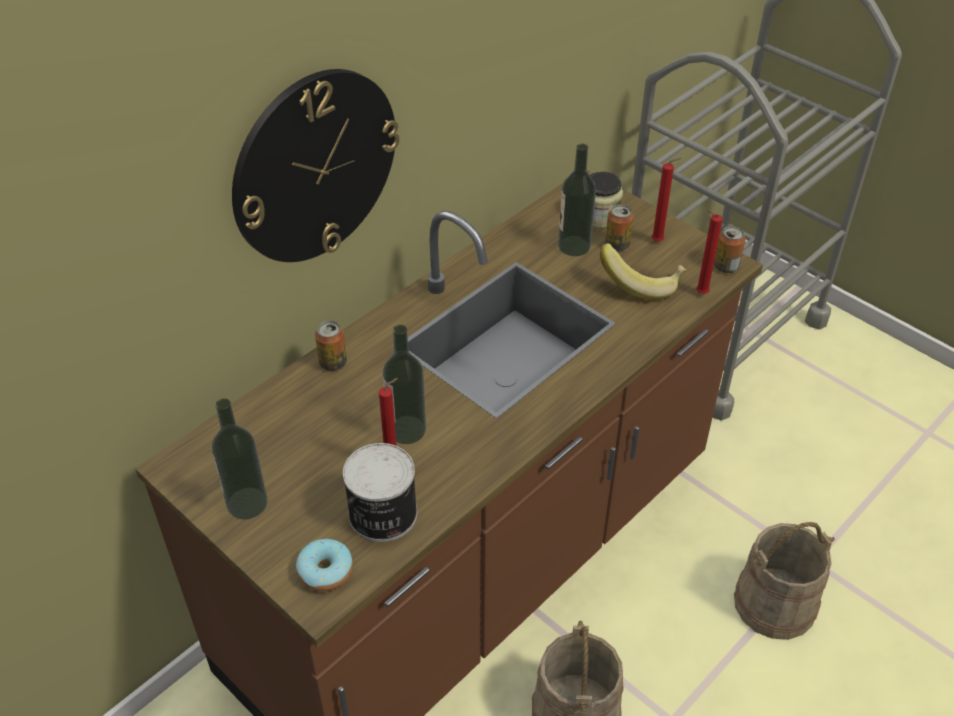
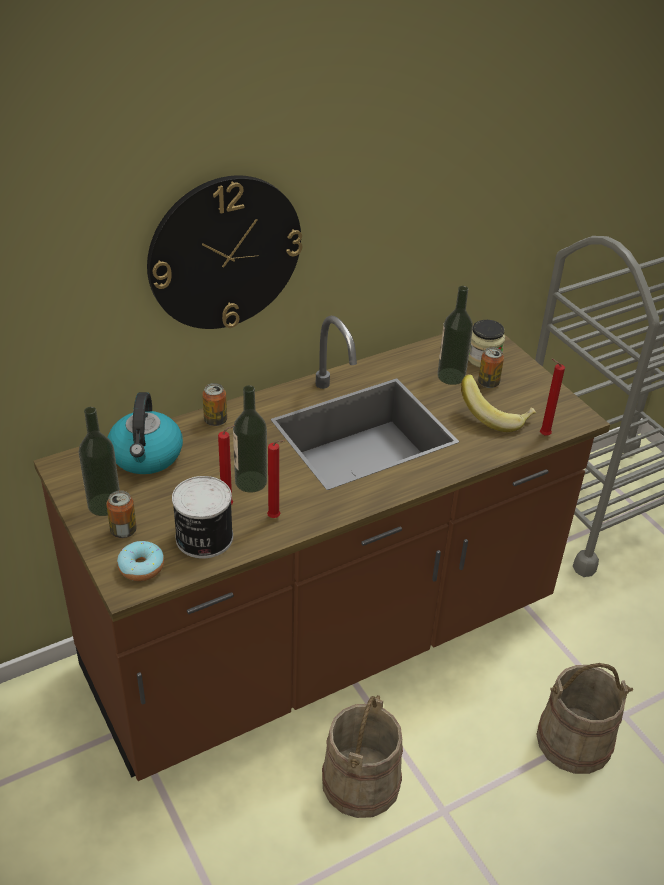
camera: 15 degrees right, 5 degrees down
(271, 428) = (146, 456): none -> kettle
(659, 241) = (526, 388): red candle -> red candle (275, 518)
(726, 267) = (576, 419): can -> can (123, 531)

